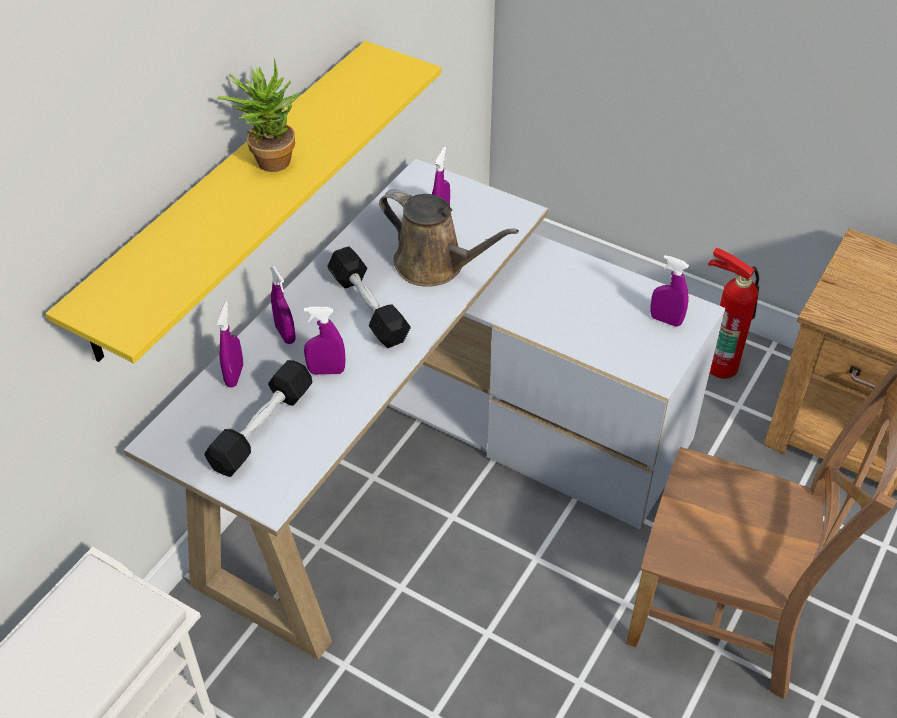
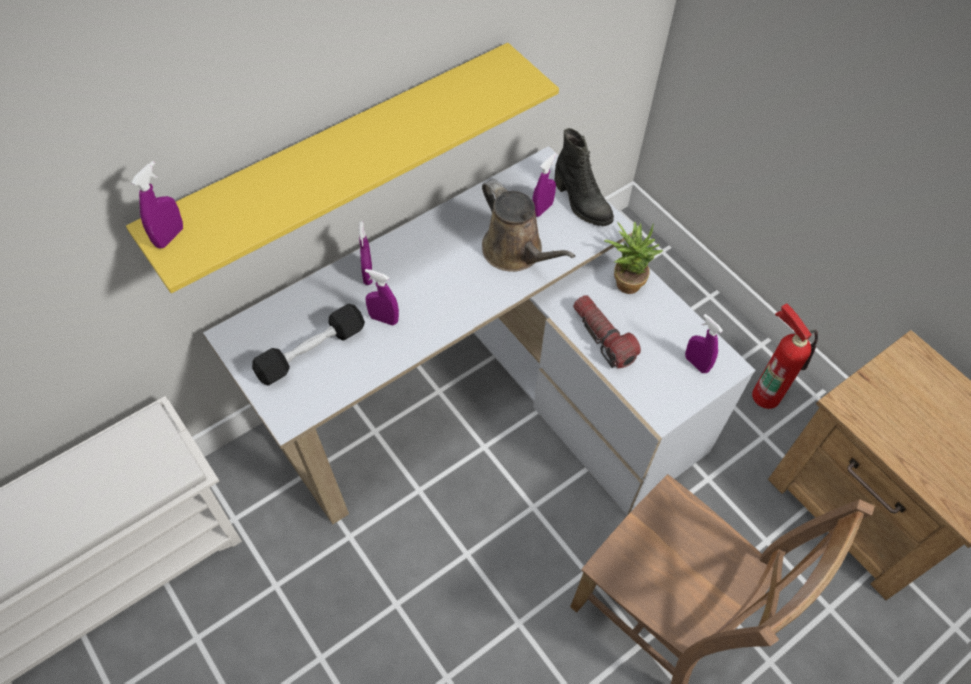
camera: 20 degrees right, 10 degrees up
(234, 375) = (312, 298): purple spray bottle -> purple spray bottle (169, 237)
(268, 158) = (368, 136): potted plant -> potted plant (625, 280)
(368, 307) = (443, 273): black dumbbell -> none
(478, 201) = (581, 203): none -> black boot
(560, 325) = (603, 337): none -> flashlight

